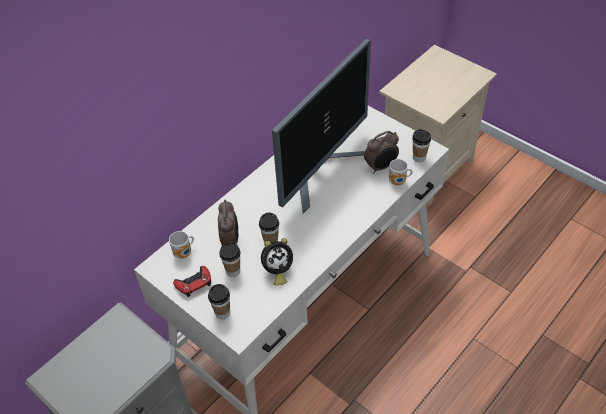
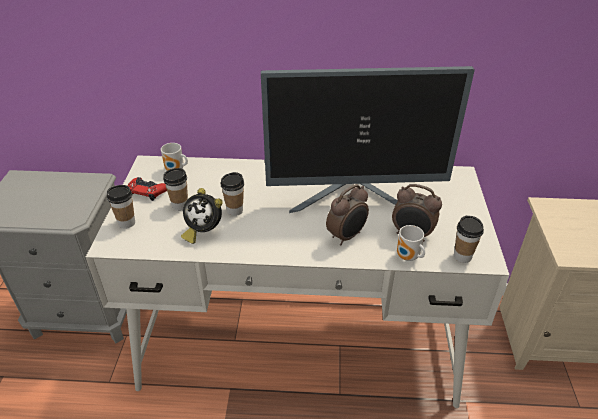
camera: 50 degrees right, 10 degrees down
(231, 240) = (214, 187): alarm clock -> alarm clock (347, 236)

